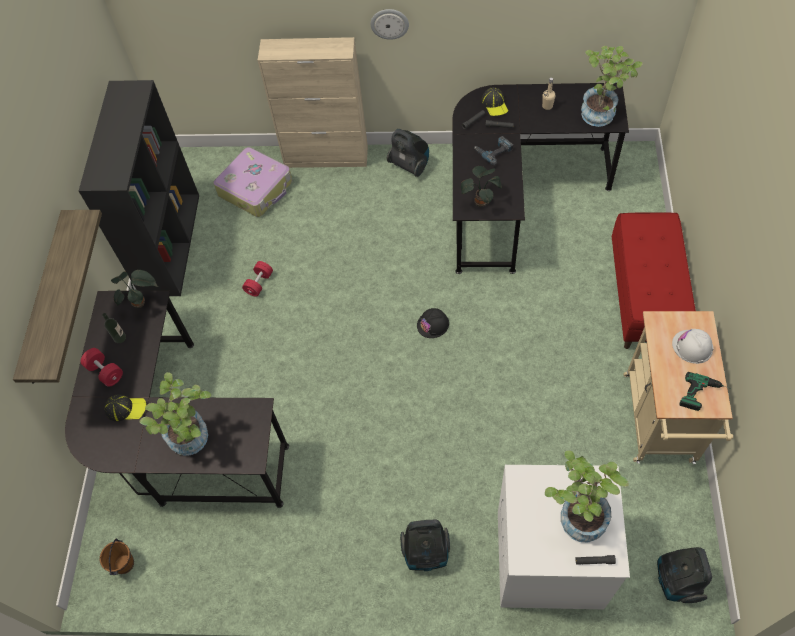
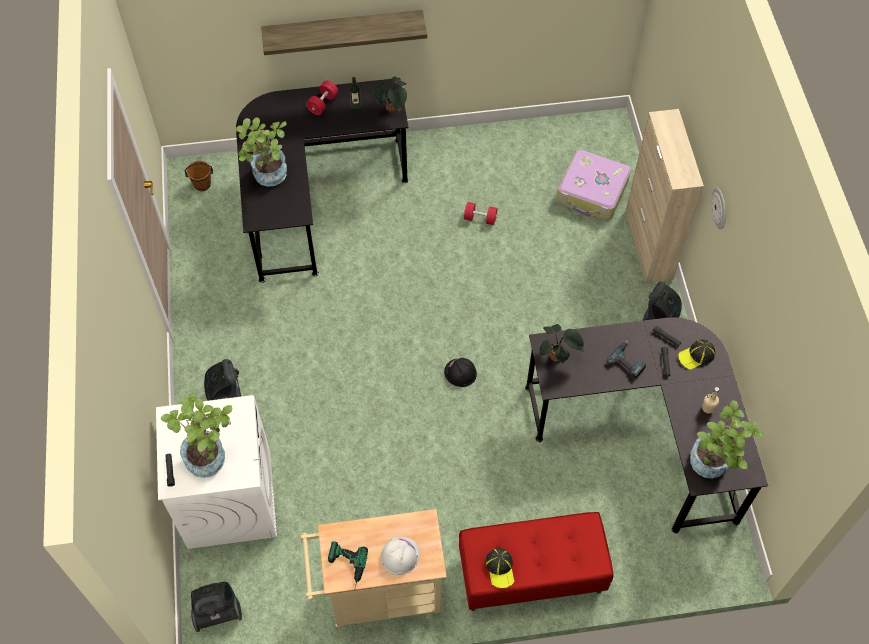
camera: 75 degrees right, 0 degrees up
(126, 408) = (291, 126): cap -> cap (500, 568)
(170, 243) = (511, 138): black bookcase -> none

